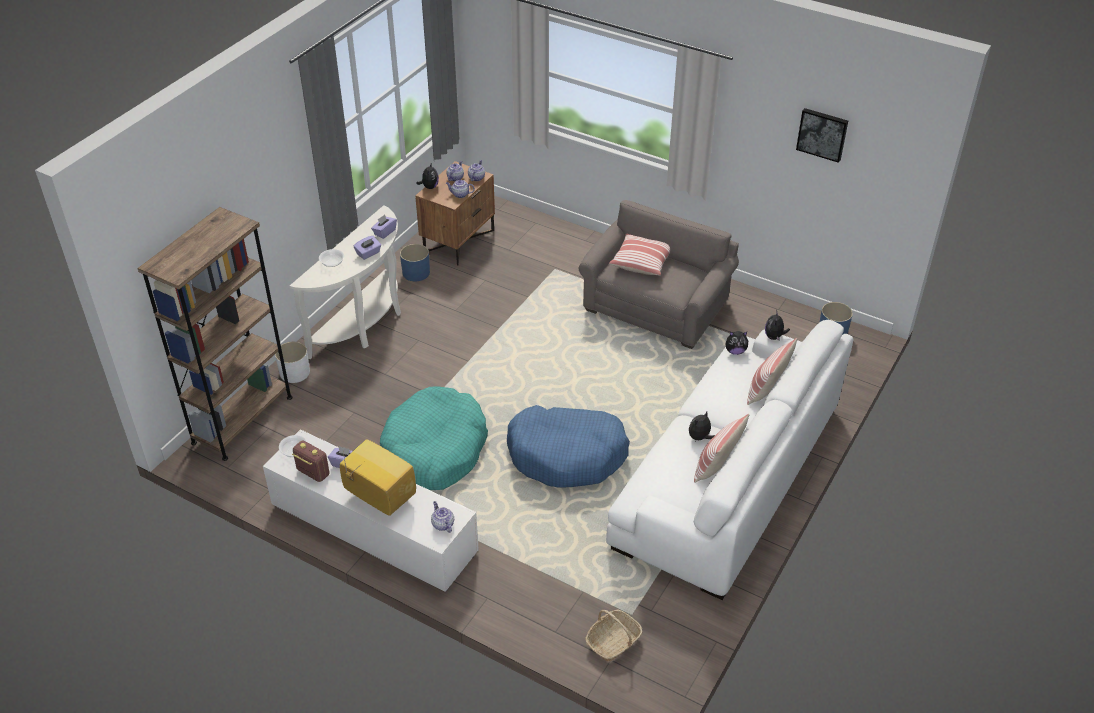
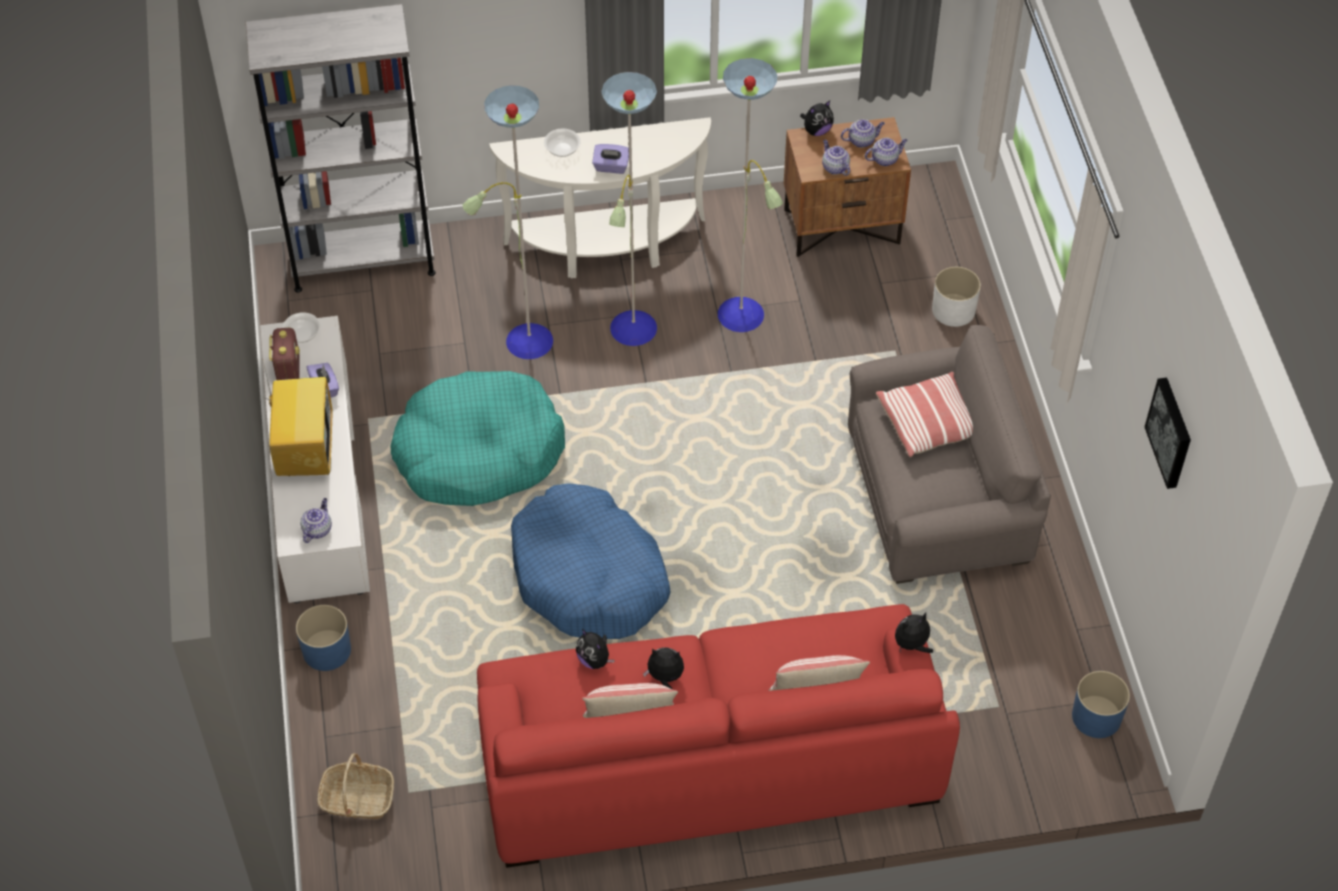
camera: 50 degrees right, 10 degrees up
(242, 420) = (362, 260): brown bookcase -> grey bookcase
(295, 372) = (472, 248): white planter -> white planter (954, 310)
(384, 232) = (663, 153): purple tissue box -> none
(416, 273) = (741, 229): blue planter -> blue planter (326, 650)
(429, 345) = (633, 330): none -> floor lamp
(727, 476) = (708, 756): white sofa -> red sofa
(735, 351) = (862, 622): plush toy -> plush toy (594, 660)

